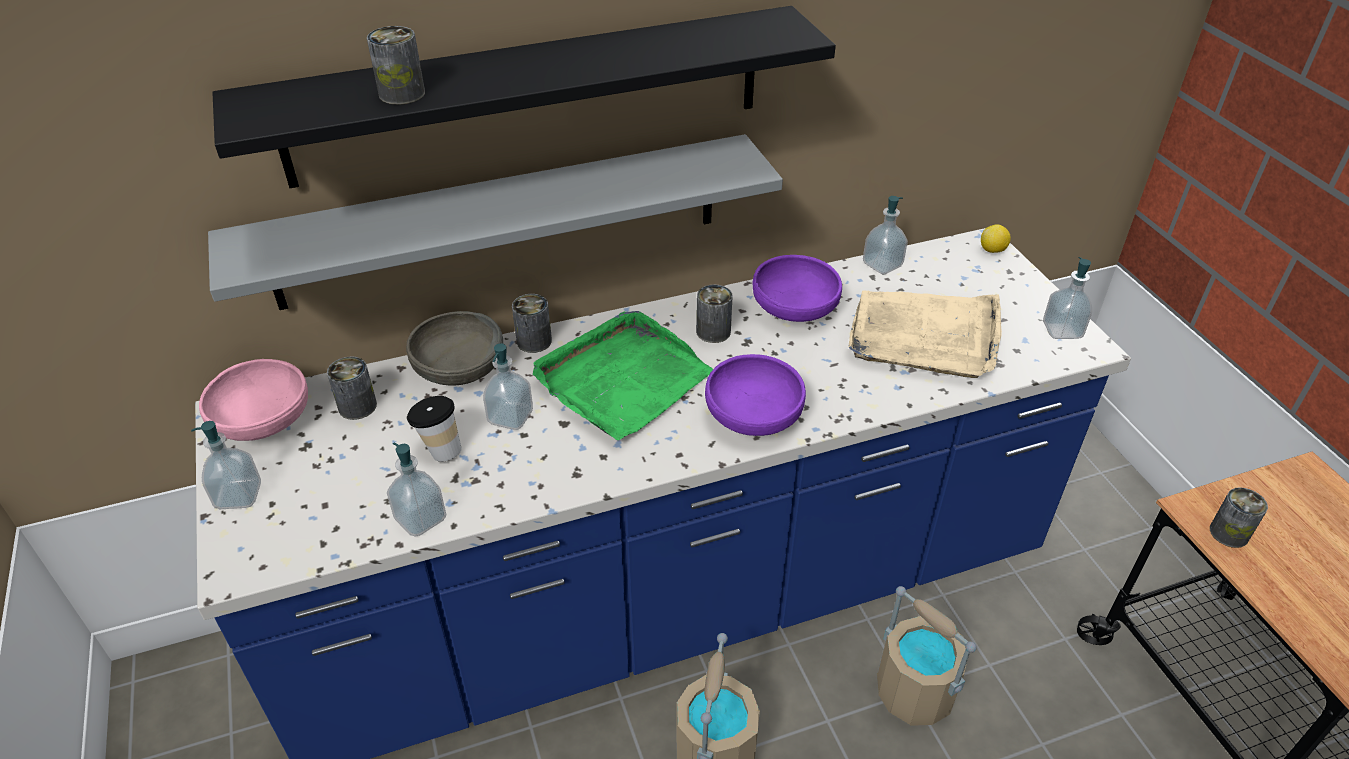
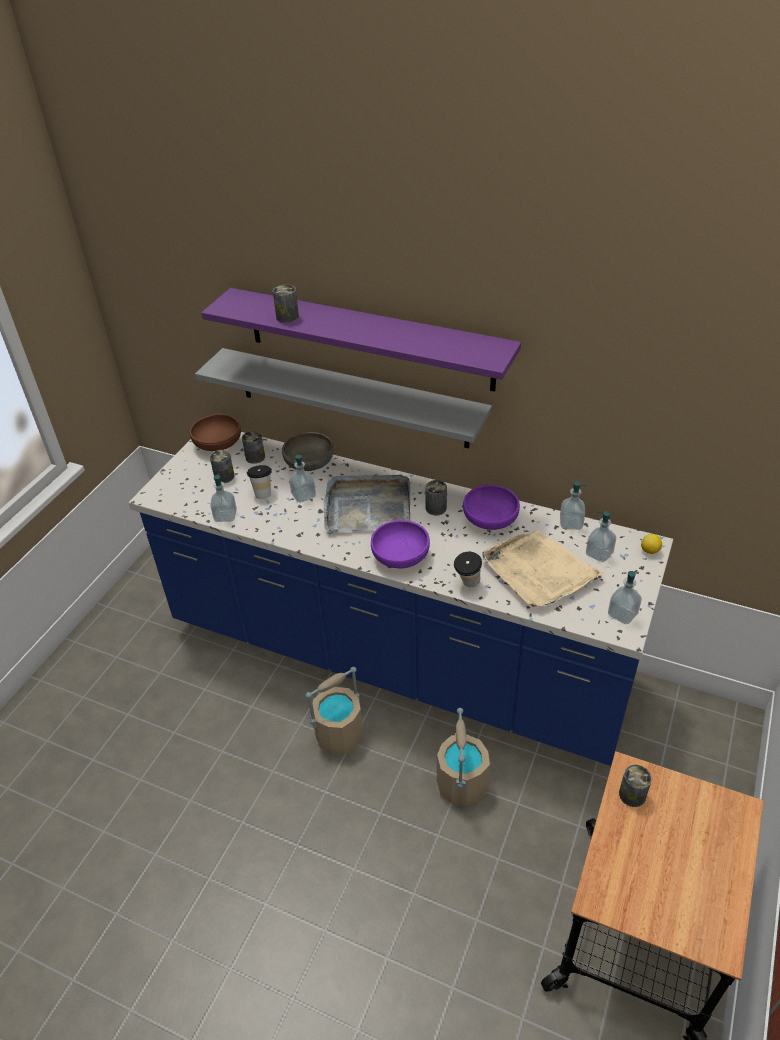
camera: 45 degrees right, 0 degrees up
(238, 496) = (180, 469): soap dispenser -> soap dispenser (599, 554)
(264, 421) = (218, 444): pink bowl -> brown bowl
(528, 96) = (368, 339): black shelf -> purple shelf
(534, 341) = (353, 468): can -> can (224, 476)
(622, 379) = (367, 506): green tray -> grey tray
(875, 399) = (467, 584): none -> cup

